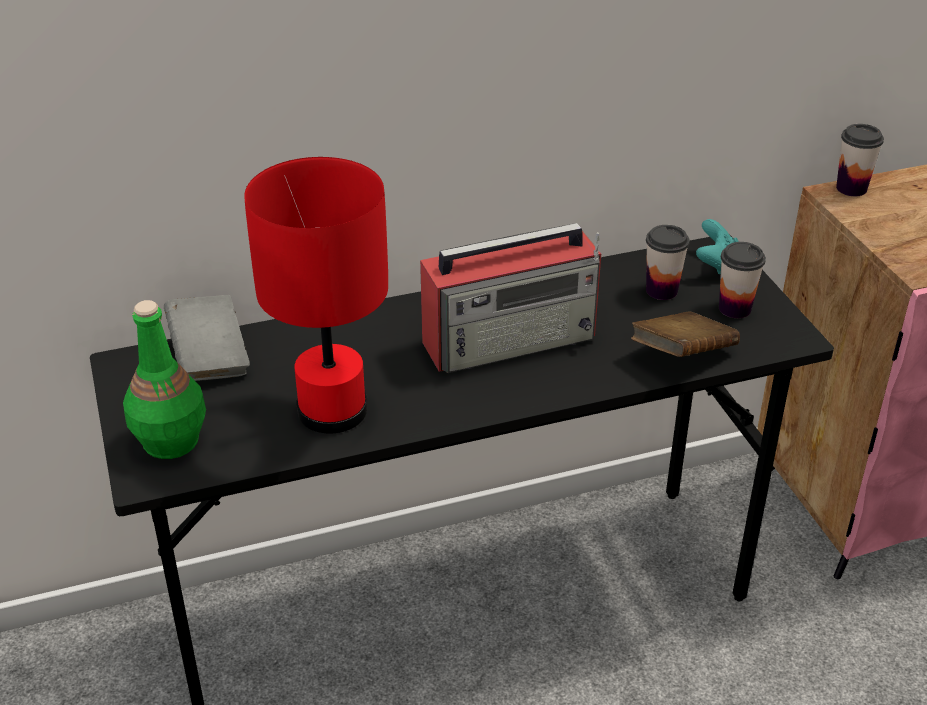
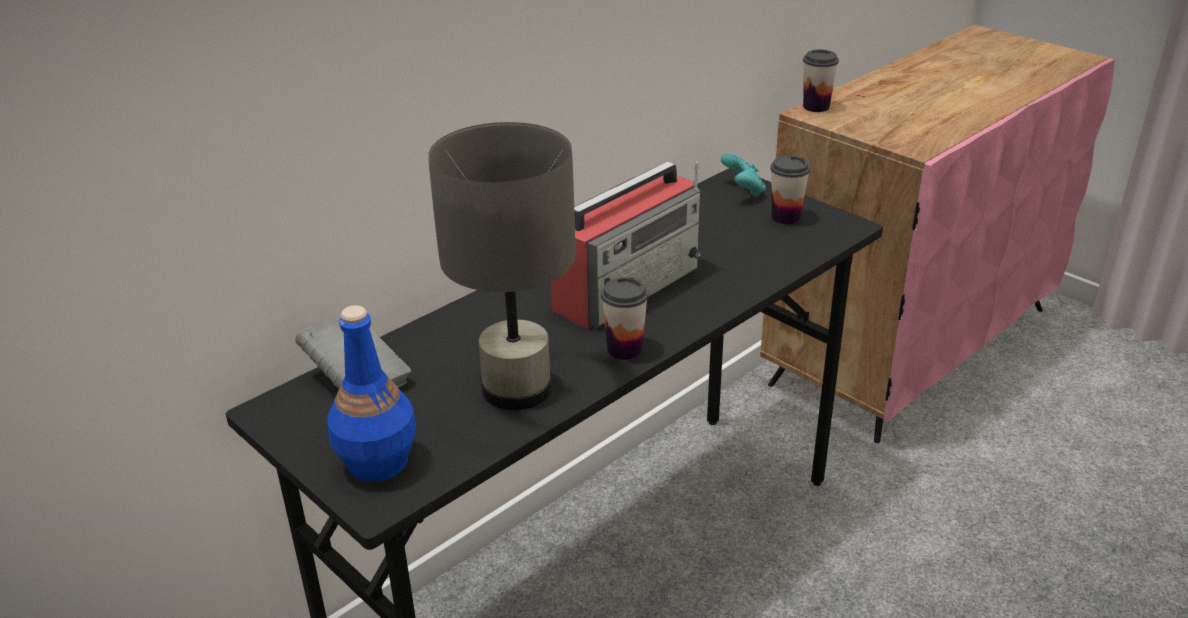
camera: 25 degrees left, 5 degrees down
(170, 442) = (377, 463): green bottle -> blue bottle
(332, 412) = (517, 389): red table lamp -> grey table lamp
(661, 290) = (718, 219): cup -> cup (624, 349)
(682, 355) = (776, 261): brown book -> none

